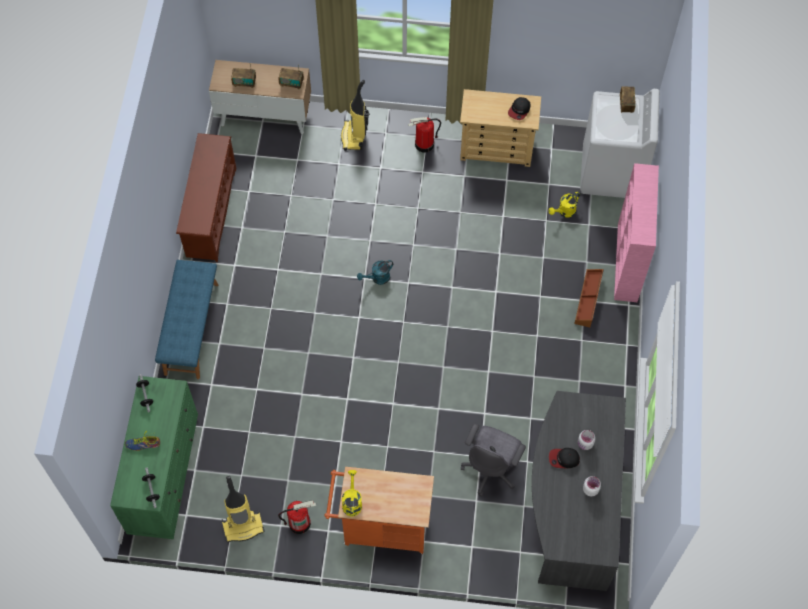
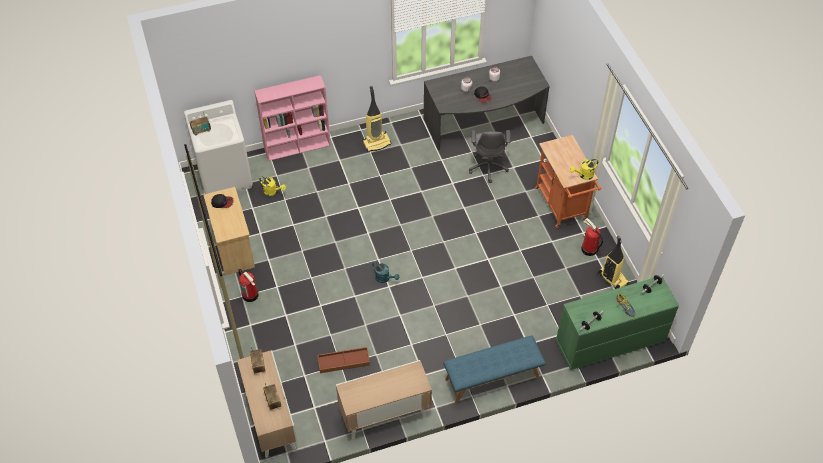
camera: 115 degrees left, 10 degrees down
(210, 212) = (384, 415): brown shoe rack -> cabinet
(354, 136) = (263, 344): vacuum cleaner -> vacuum cleaner (376, 143)
(491, 469) = (488, 167): grey office chair -> grey office chair turned 90 degrees clockwise
(588, 300) = (337, 157): brown storage box -> brown storage box (344, 362)

